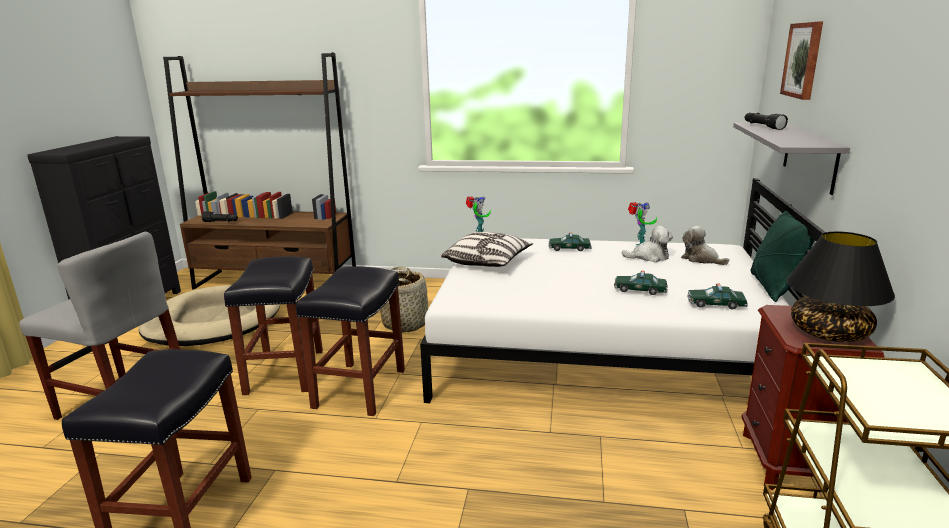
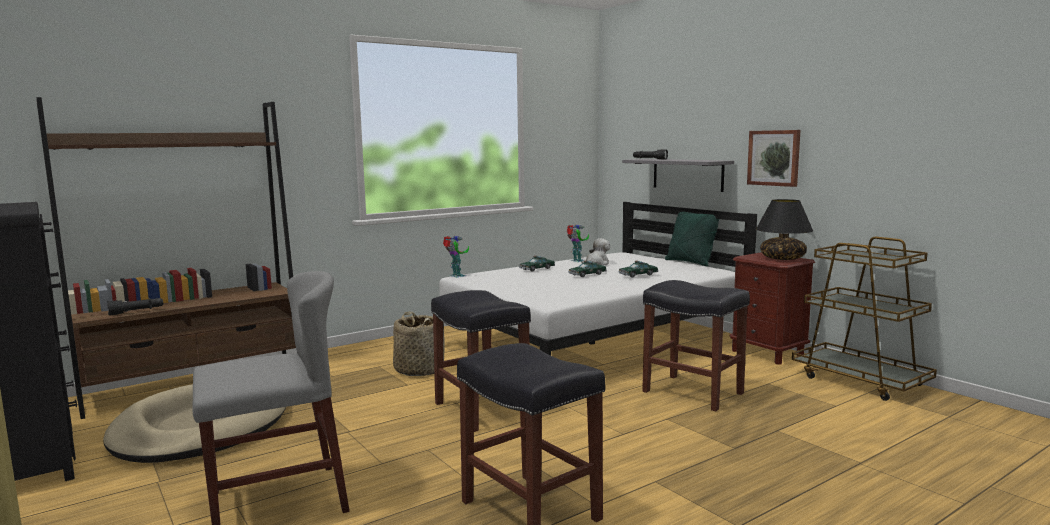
camera: 45 degrees left, 10 degrees down
(284, 371) = (388, 425): black stool -> black stool (691, 392)
(488, 262) = (505, 284): pillow -> none
(701, 259) = (625, 259): plush toy -> none
(716, 304) = (688, 272): toy car -> toy car (587, 274)
(803, 60) = (659, 116): picture -> picture (774, 158)

